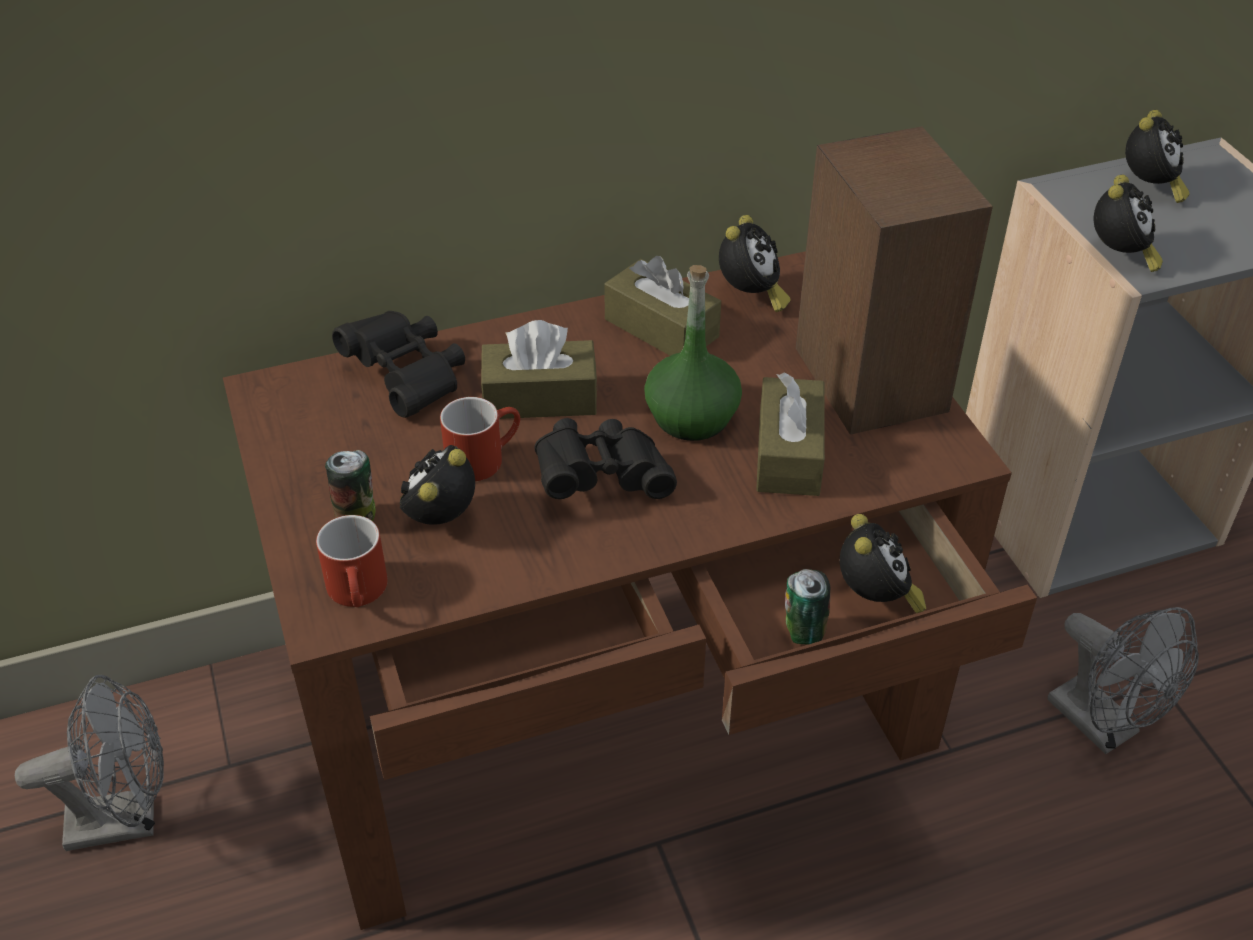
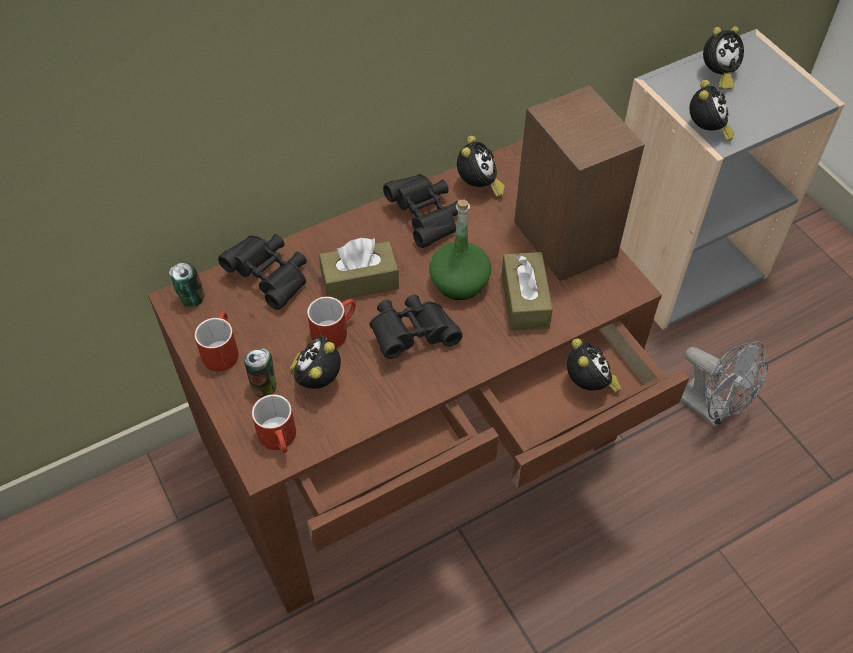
camera: 10 degrees left, 10 degrees up
(127, 819) = (121, 566): grey fan -> none
(306, 461) = (221, 350): none -> red mug
(661, 328) = (426, 218): brown tissue box -> black binoculars
(803, 632) = (549, 414): can -> can (191, 299)
(1149, 189) = (717, 75): alarm clock -> alarm clock turned 45 degrees clockwise

